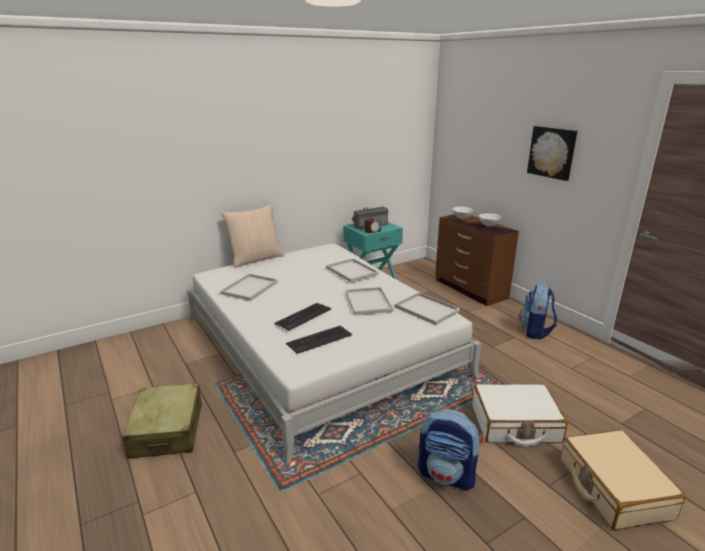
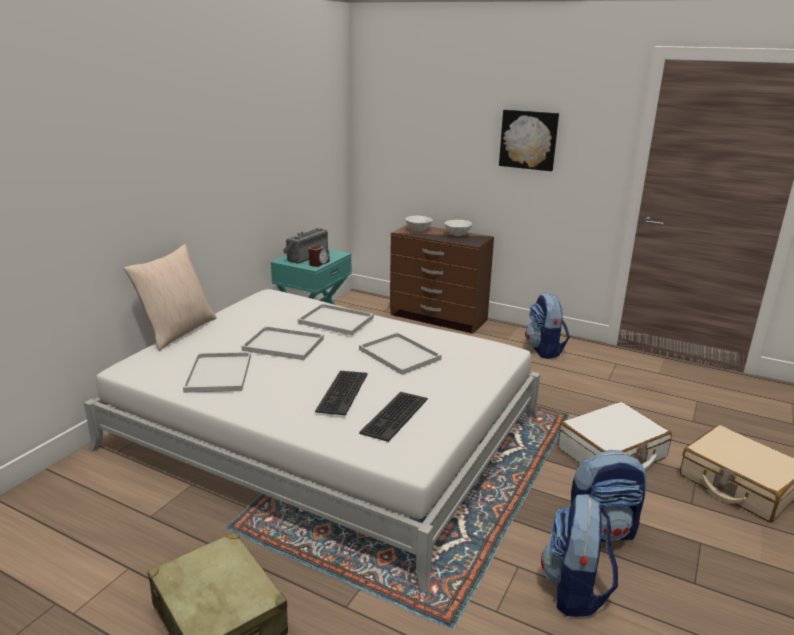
camera: 30 degrees left, 0 degrees up
(385, 505) = (575, 590): none -> backpack
(425, 309) = (471, 347): white tray -> white tray (282, 344)

